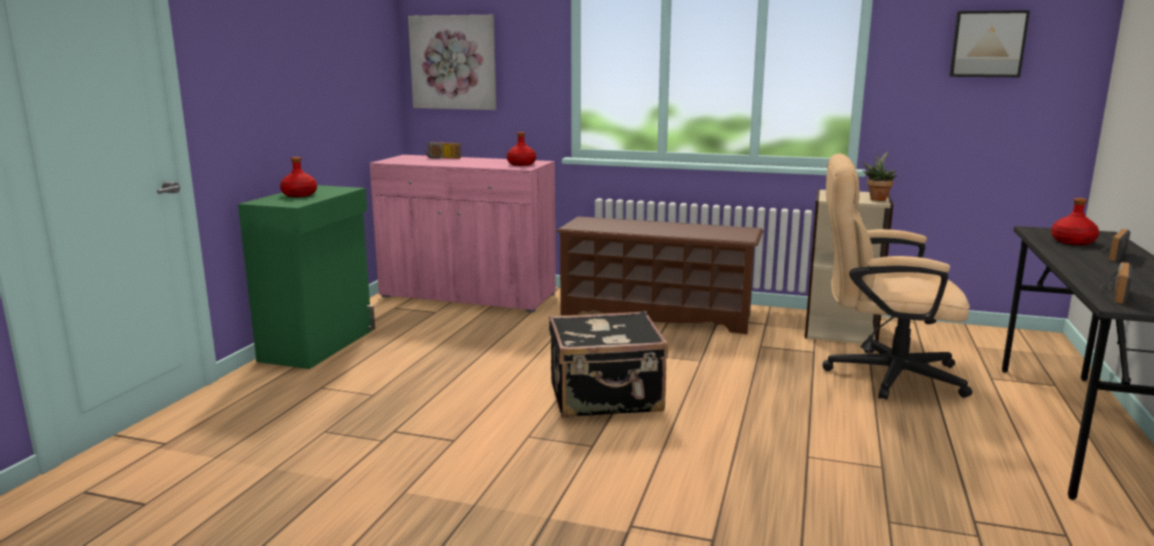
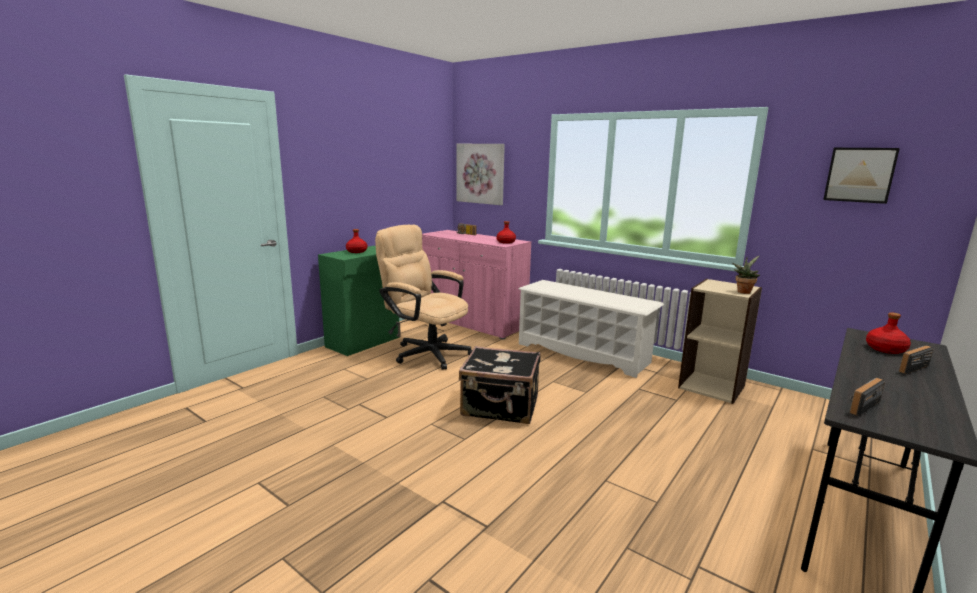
camera: 20 degrees right, 0 degrees up
(657, 314) = (583, 353): brown shoe rack -> white shoe rack
(880, 374) = (716, 427): beige office chair -> beige office chair (426, 352)

